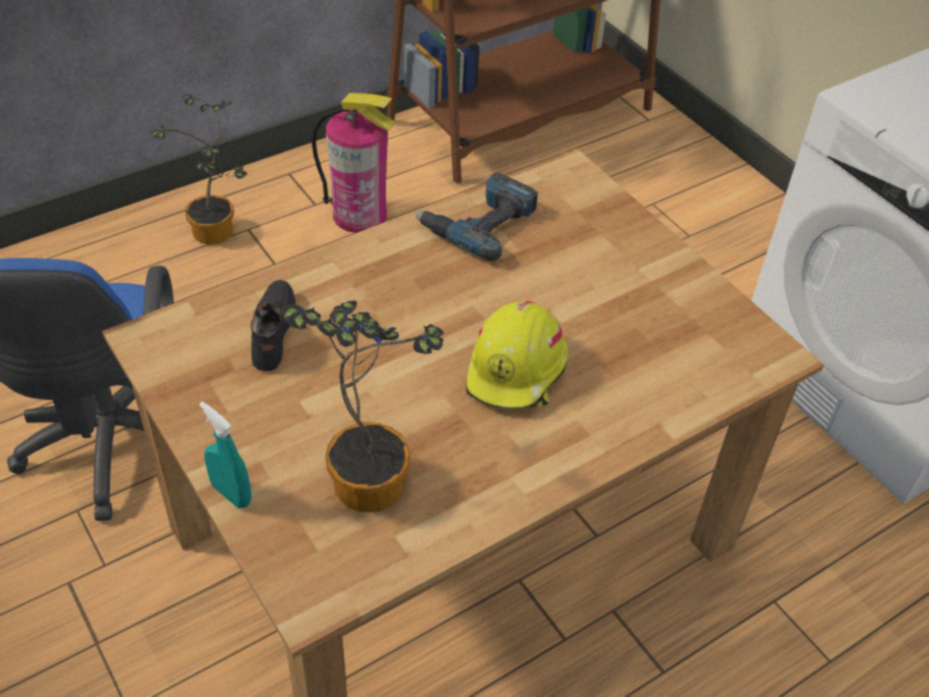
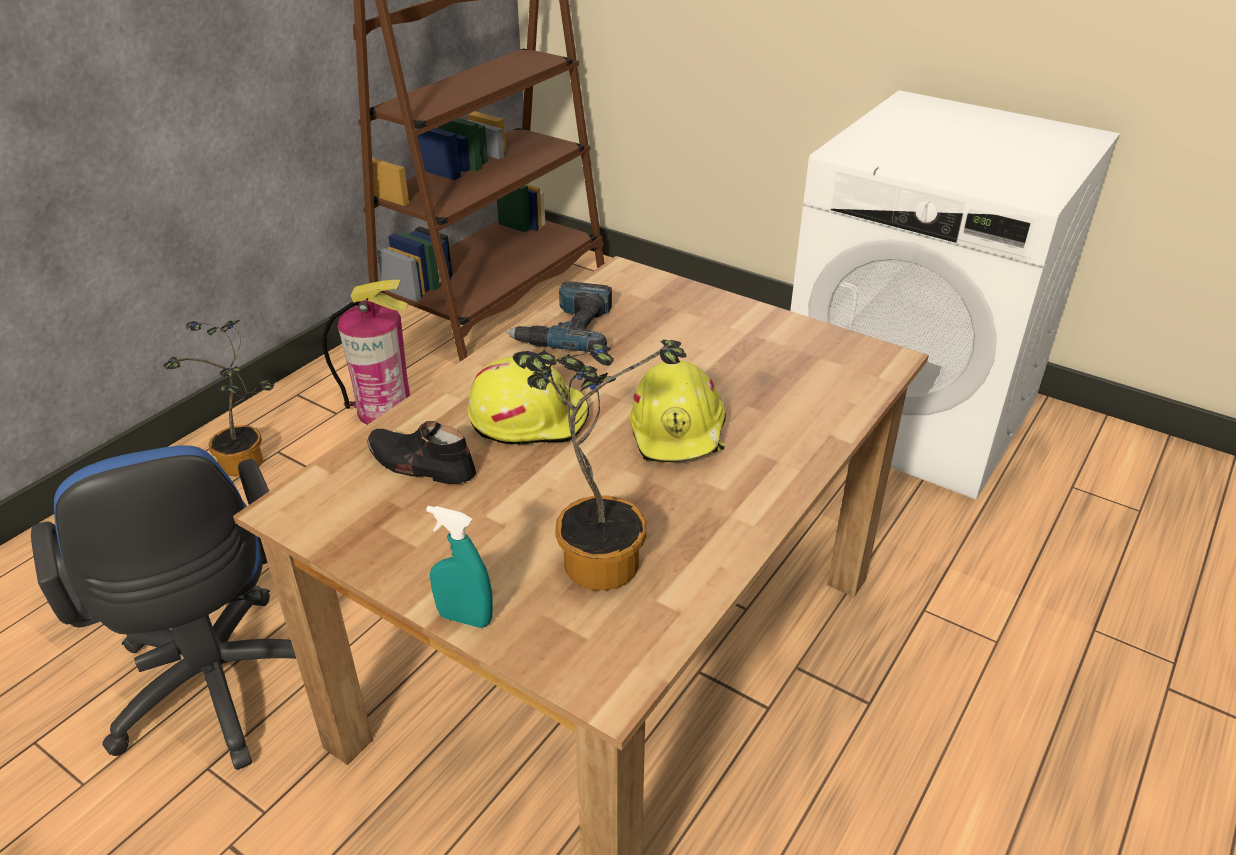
camera: 20 degrees left, 10 degrees down
(272, 331) = (420, 464): black shoe -> black shoe turned 45 degrees counterclockwise
(390, 312) = (529, 417): none -> yellow hard hat

